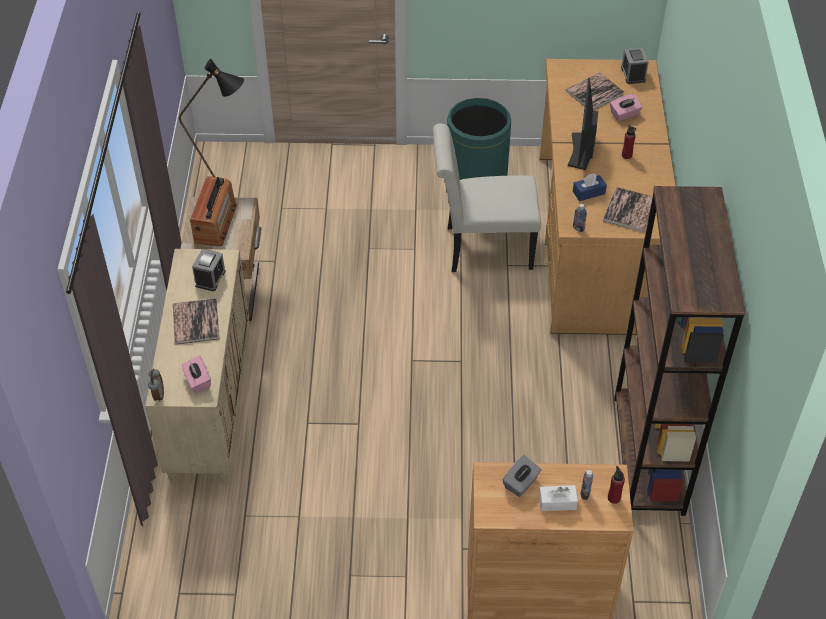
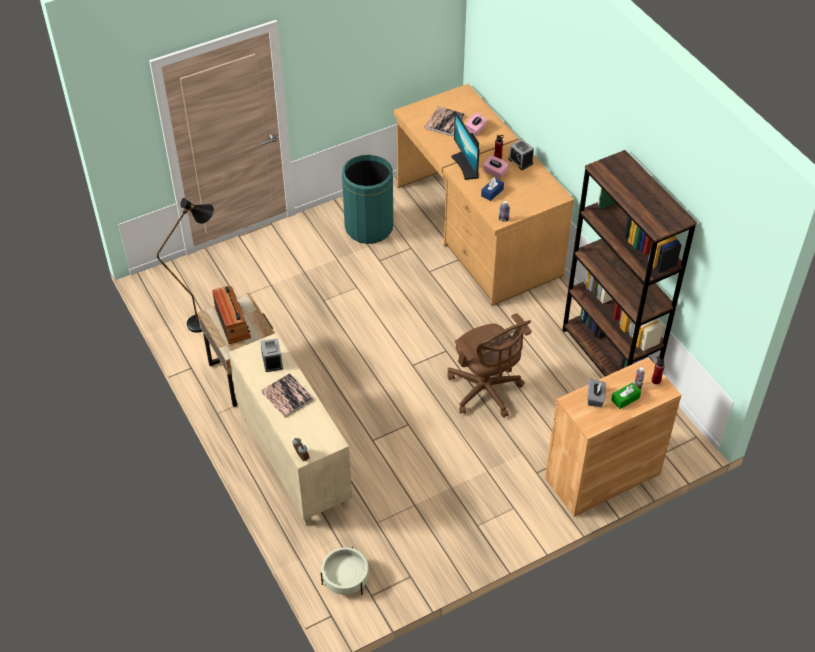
camera: 30 degrees left, 0 degrees up
(166, 561) = (345, 579): none -> beige planter
(197, 381) = (321, 435): pink tissue box -> pink tissue box (495, 172)
(472, 427) = (486, 391): none -> brown office chair
(482, 248) = (403, 267): white chair -> none
(557, 502) = (625, 399): white tissue box -> green tissue box
(629, 210) = (527, 194): book -> none
(633, 74) = (460, 99): alarm clock -> alarm clock (520, 161)

